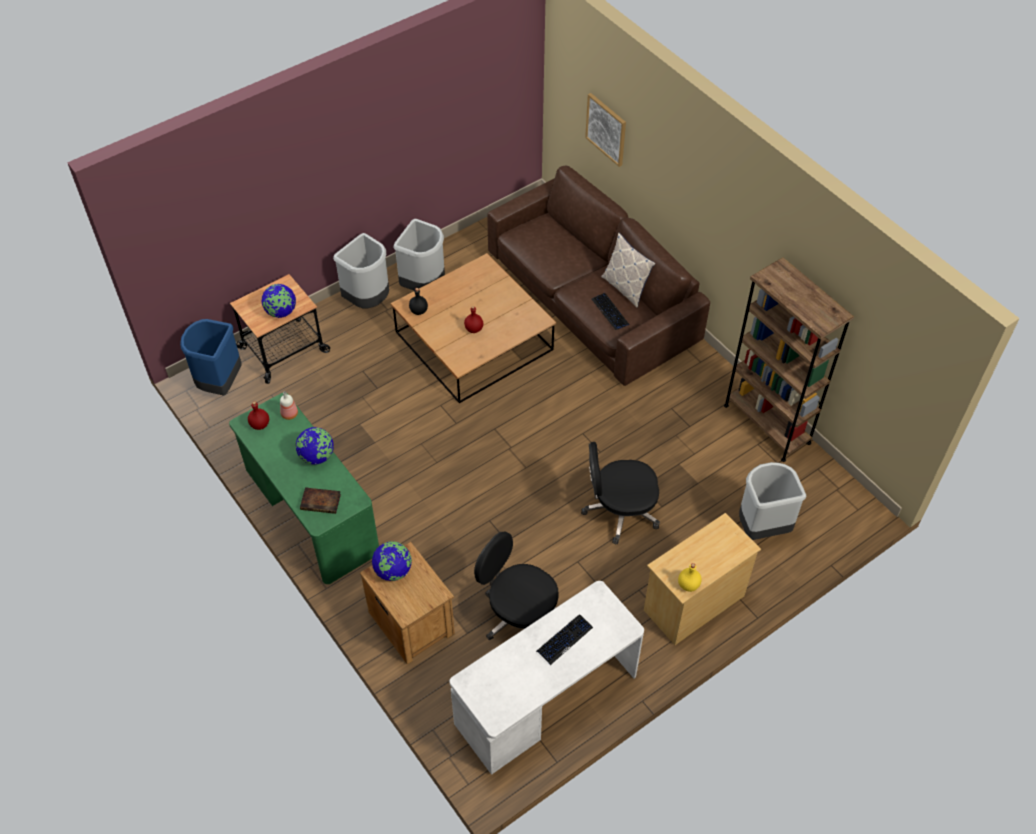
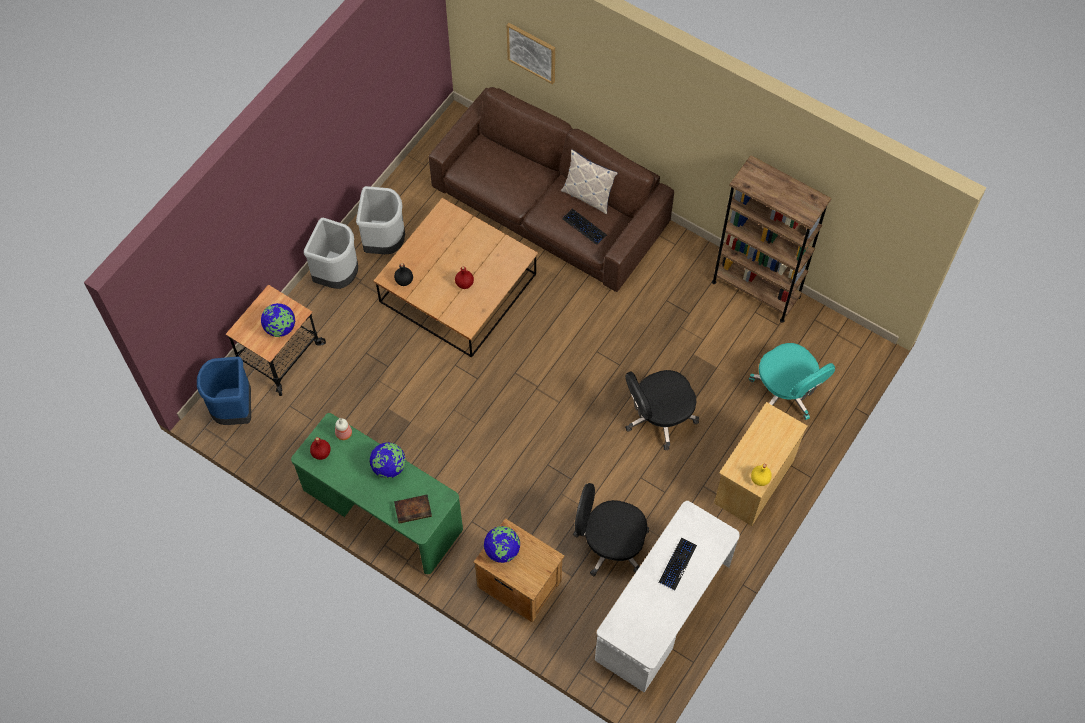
camera: 20 degrees left, 10 degrees up
(761, 527) = (786, 392): grey trash can -> turquoise office chair

